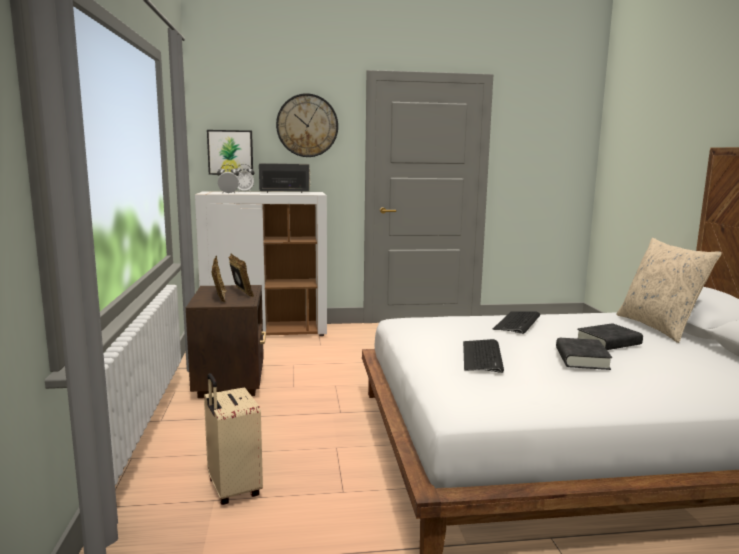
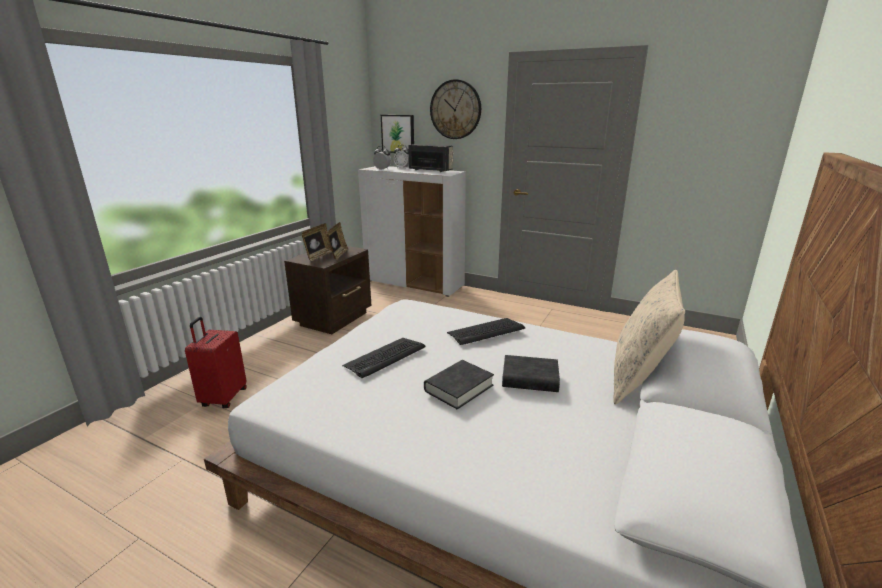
camera: 35 degrees right, 10 degrees up
(232, 489) = (223, 398): beige suitcase -> red suitcase

